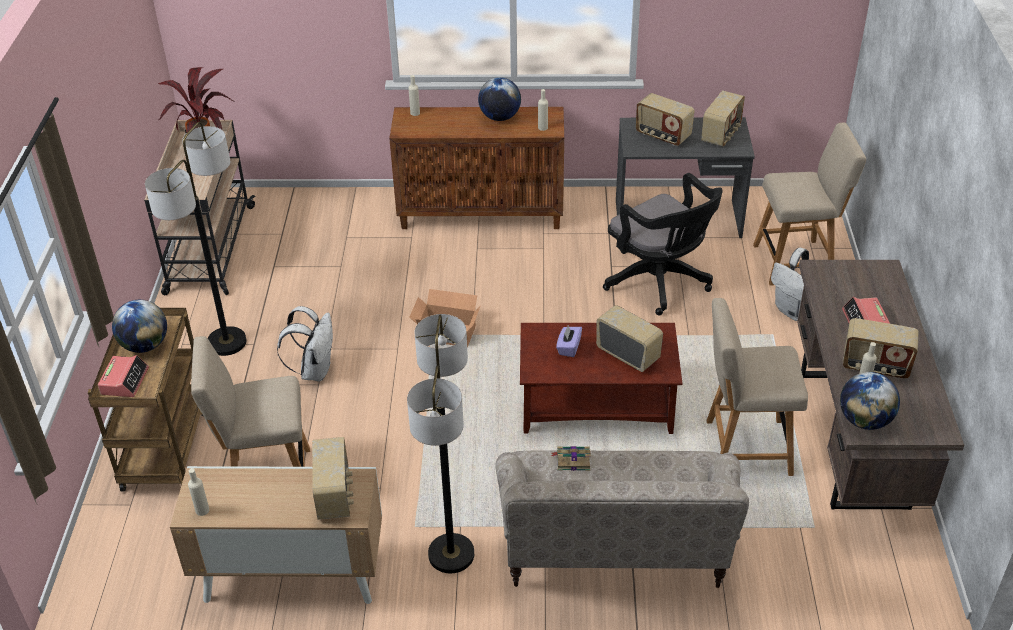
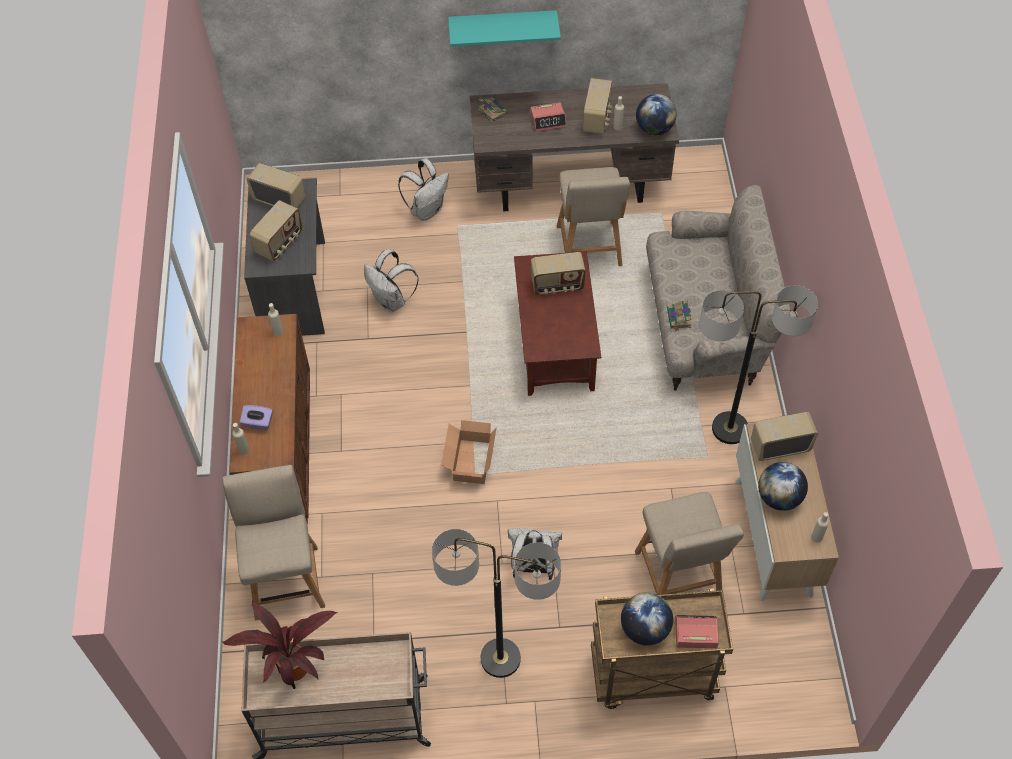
camera: 95 degrees left, 15 degrees up
(500, 117) = (256, 370): globe -> globe (779, 497)
(568, 348) = (554, 326): purple tissue box -> purple tissue box (258, 423)
(628, 354) = (557, 285): radio -> radio turned 135 degrees counterclockwise
(660, 283) = (392, 301): black office chair -> white backpack
(797, 262) = (360, 205): beige chair -> beige chair (286, 578)
(873, 276) = (492, 111): none -> book
(938, 202) = (502, 26): none -> turquoise shelf

